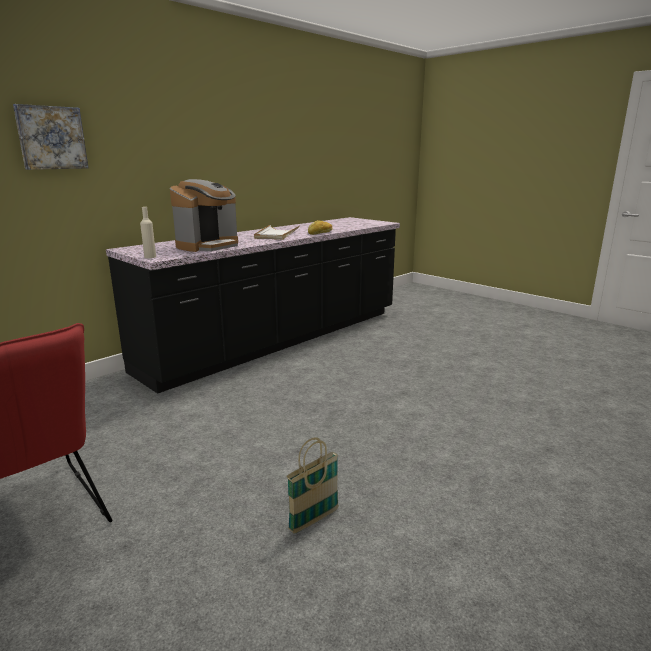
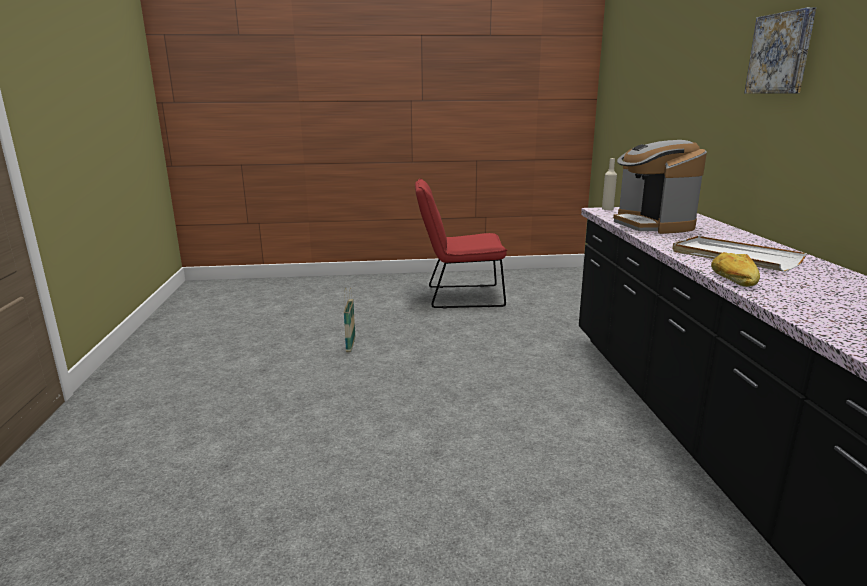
camera: 130 degrees right, 0 degrees up
(51, 138) = (682, 89): picture -> picture (781, 53)

